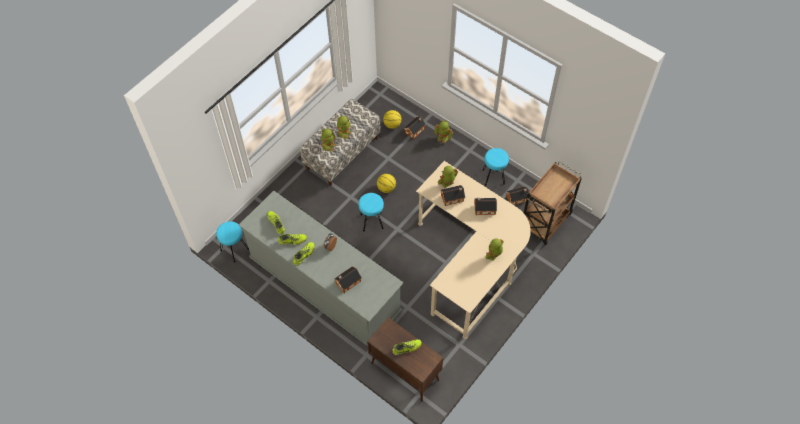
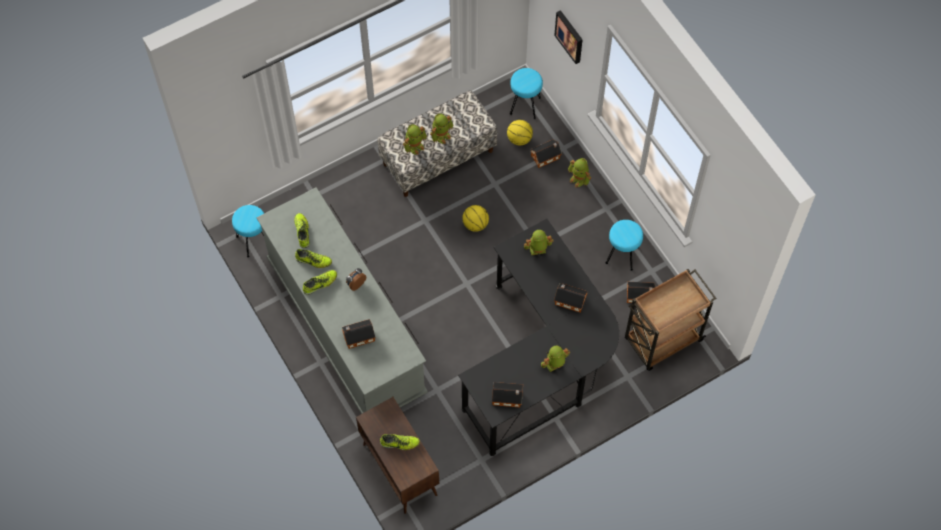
camera: 20 degrees right, 5 degrees up
(372, 221) = (439, 262): turquoise stool -> turquoise stool (525, 105)
(416, 32) = (570, 36): none -> picture
(453, 198) = (536, 273): toy house -> toy house (508, 398)
(470, 263) = (541, 360): beige desk -> black desk

